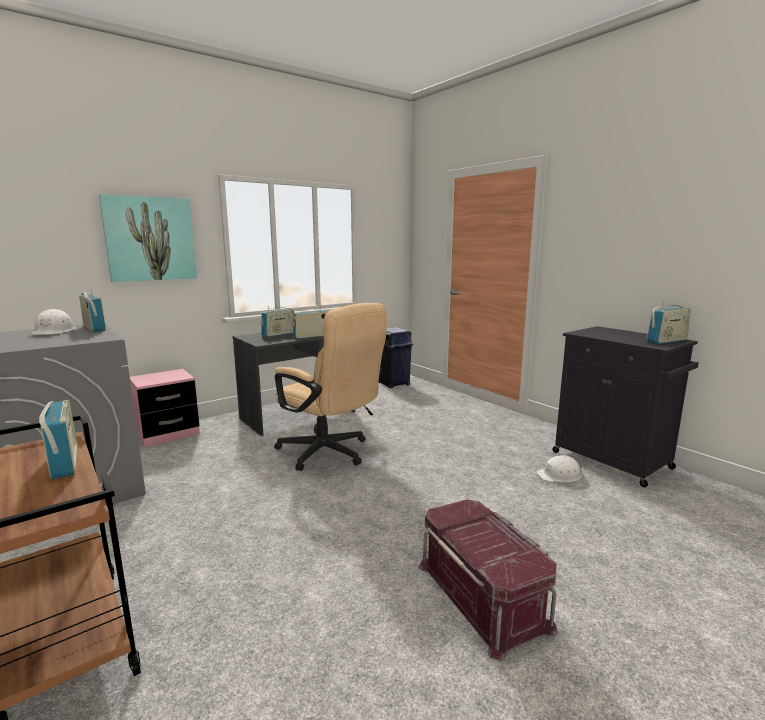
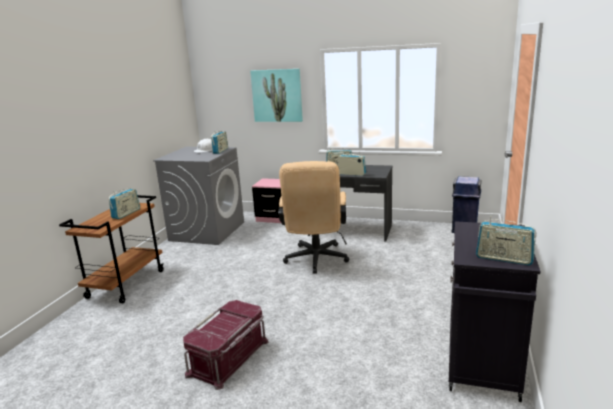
camera: 55 degrees right, 5 degrees up
(560, 475) = (409, 345): white hard hat -> none

